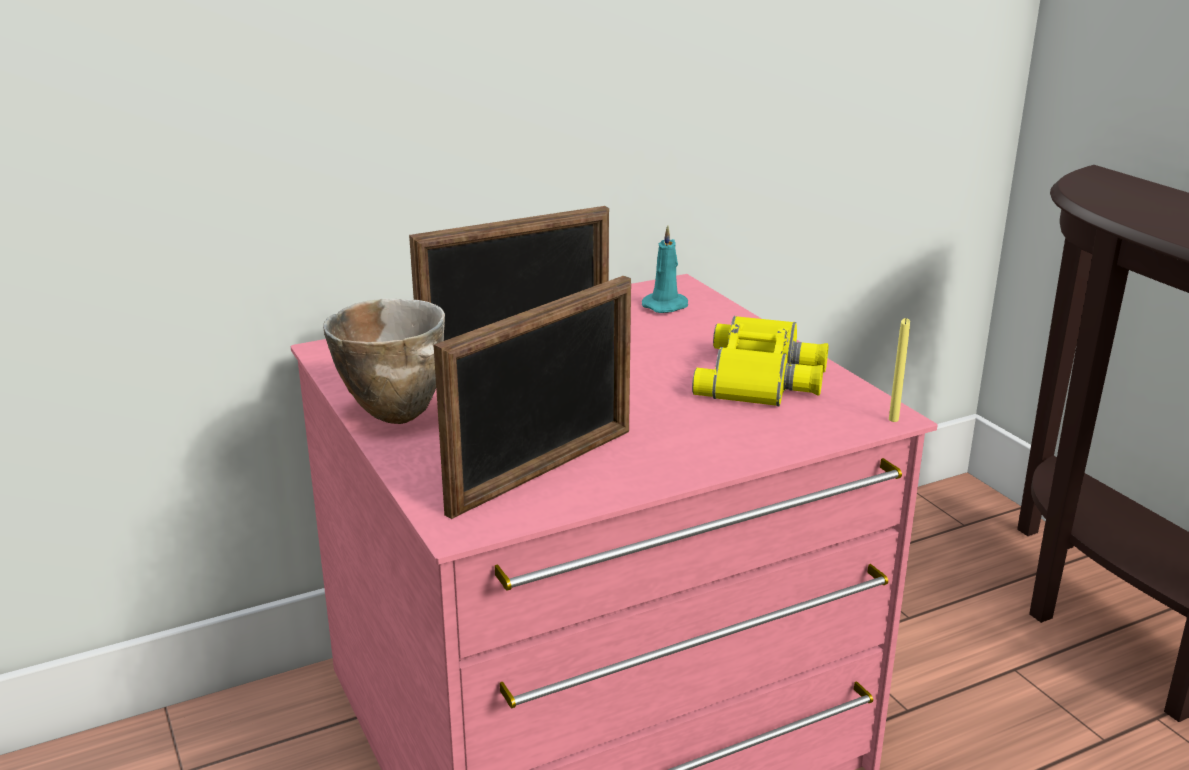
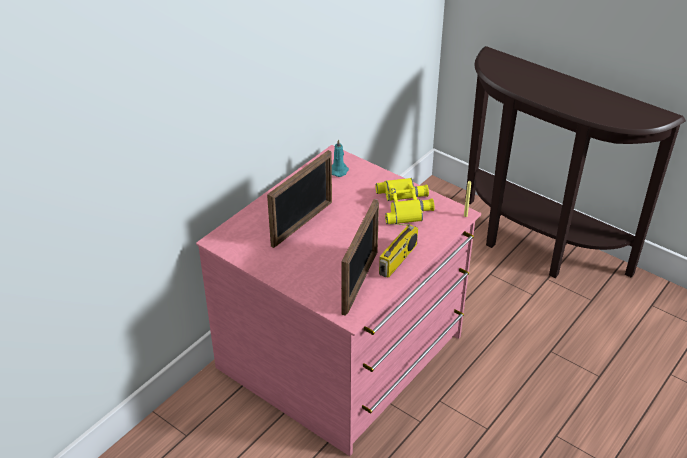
camera: 25 degrees left, 15 degrees up
(392, 412) = (277, 269): bowl -> none
(666, 456) = (398, 260): none -> radio

